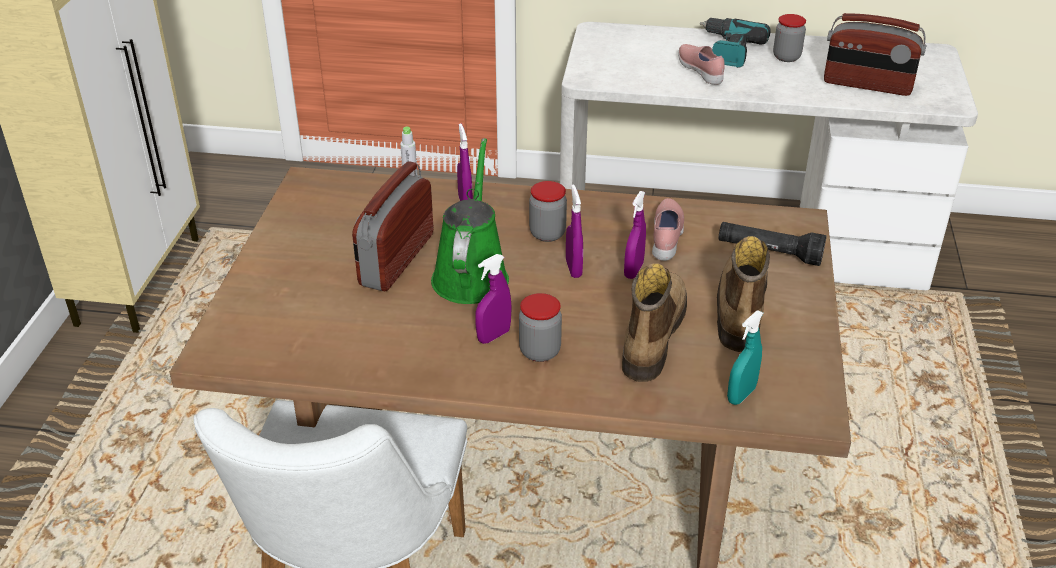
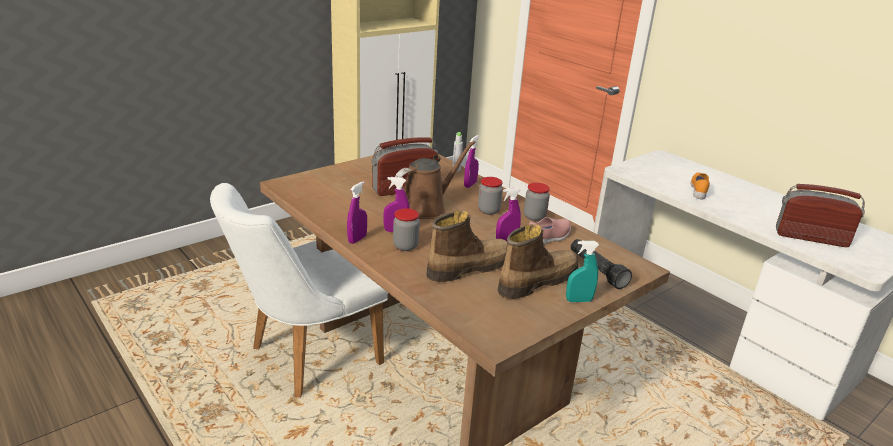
camera: 40 degrees right, 10 degrees down
(471, 274) = (426, 208): green watering can -> brown watering can
(573, 269) = (477, 227): purple spray bottle -> purple spray bottle (357, 239)
(701, 72) = (699, 191): pink shoe -> orange shoe
(728, 50) = (734, 189): power drill -> none
(741, 395) = (471, 312): turquoise spray bottle -> turquoise spray bottle (578, 300)
(786, 57) = (771, 206): jar -> jar (534, 216)
(867, 85) = (810, 237): radio -> radio turned 135 degrees clockwise

